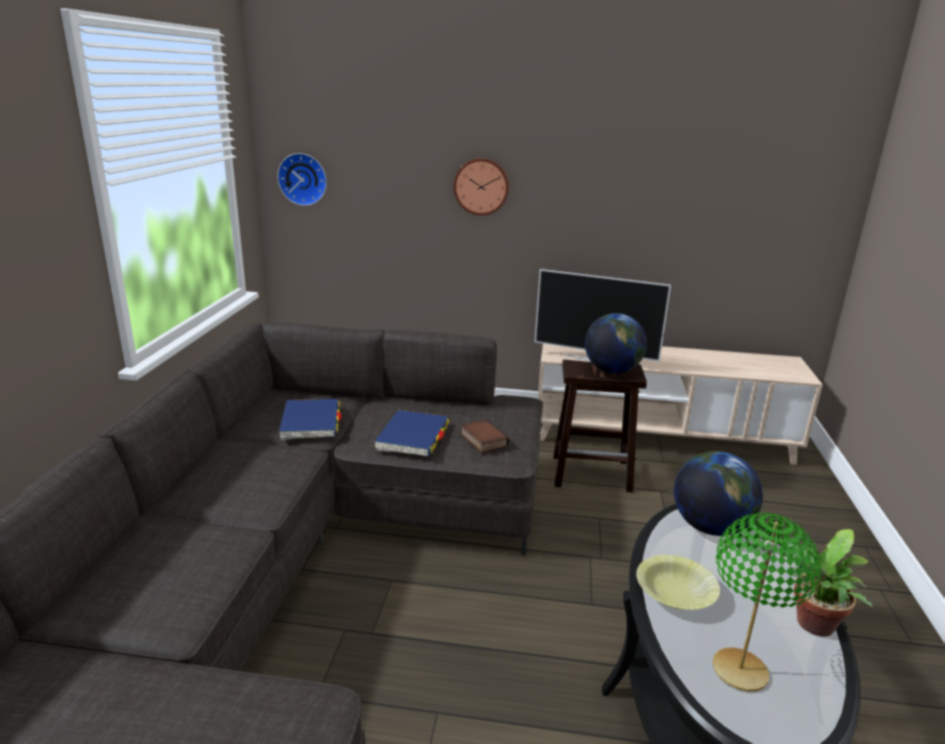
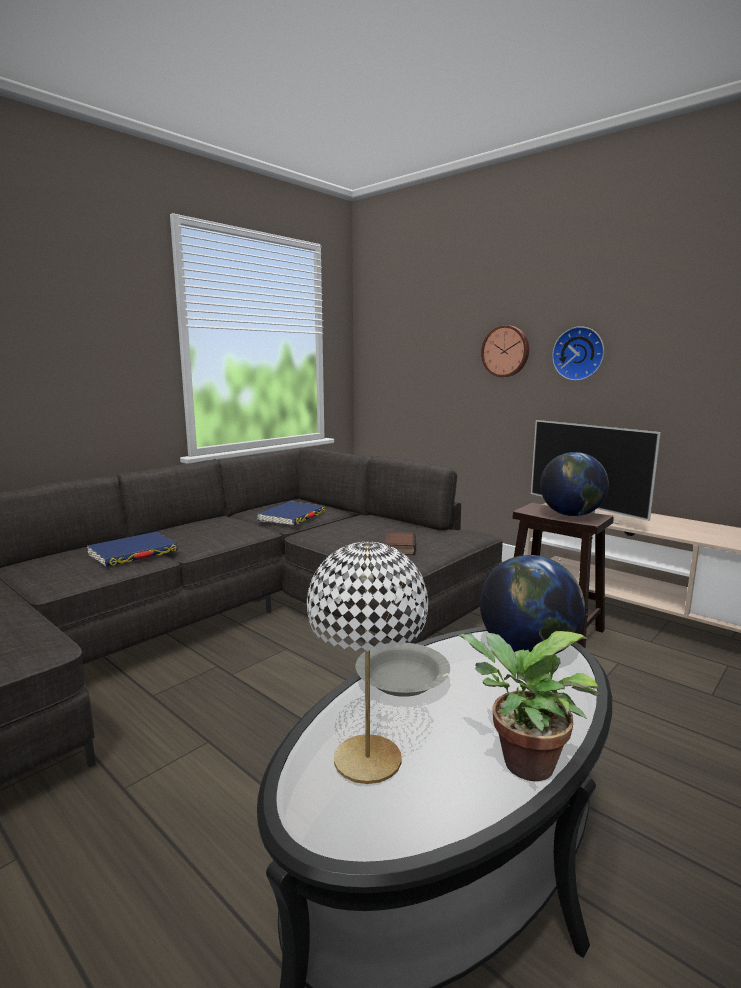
camera: 35 degrees right, 10 degrees down
(303, 179) = (379, 355): wall clock -> wall clock (579, 353)
(413, 436) = (348, 536): blue book -> blue book (133, 553)
(675, 593) = (402, 682): yellow bowl -> grey bowl
(739, 671) = (366, 761): green table lamp -> white table lamp

